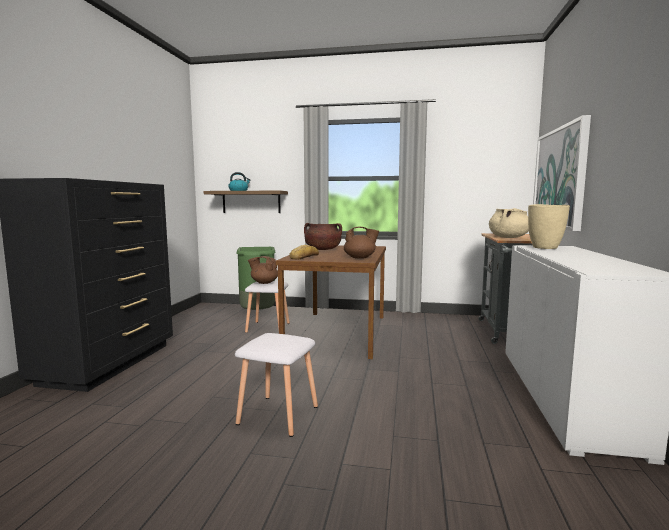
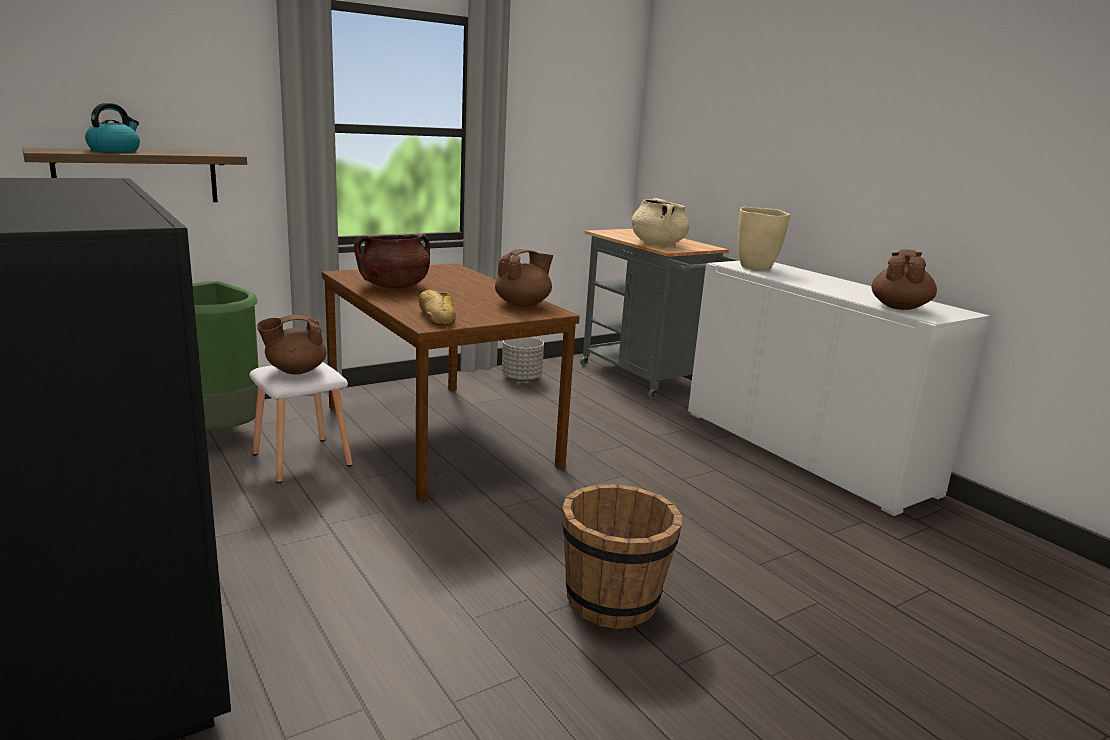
camera: 45 degrees left, 10 degrees up
(278, 416) = (613, 601): white stool -> brown bucket
(428, 320) = (522, 378): none -> grey planter
(559, 178) = (717, 158): picture -> none
(590, 266) = (899, 307): none -> brown teapot

